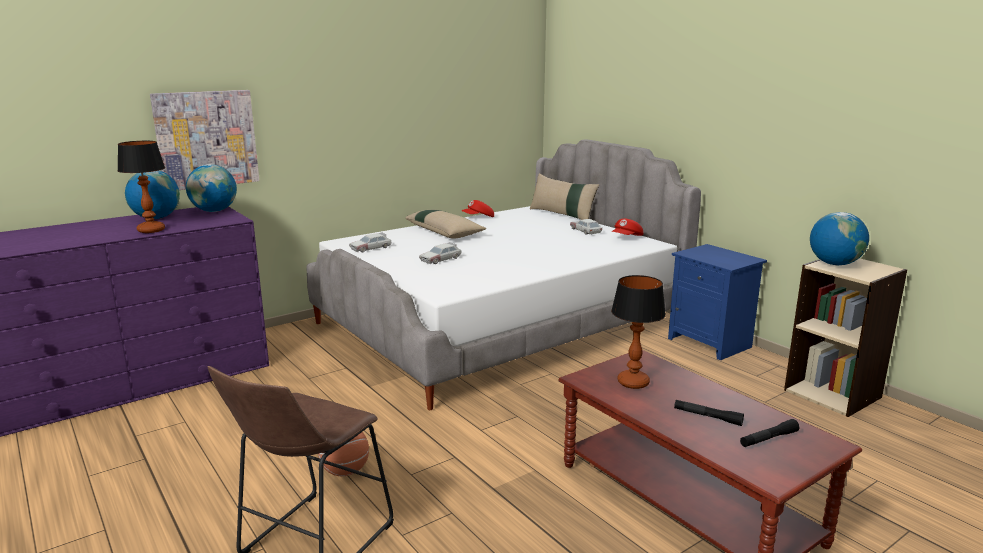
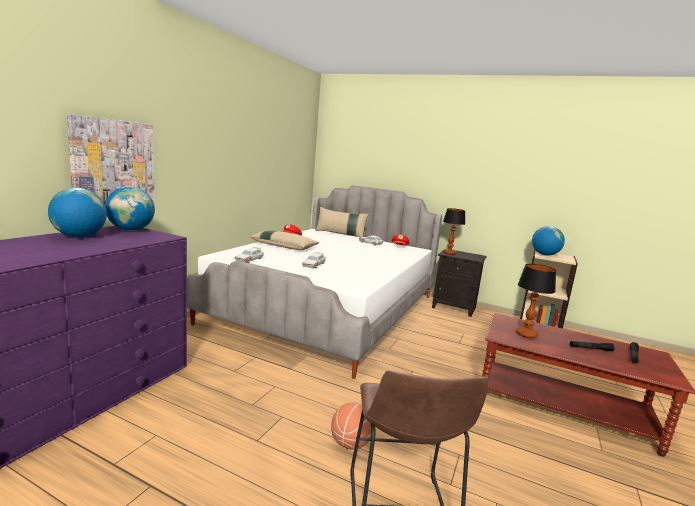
camera: 30 degrees left, 5 degrees down
(151, 230) = (97, 247): table lamp -> table lamp (449, 253)
(711, 343) = (455, 307): blue nightstand -> black nightstand

